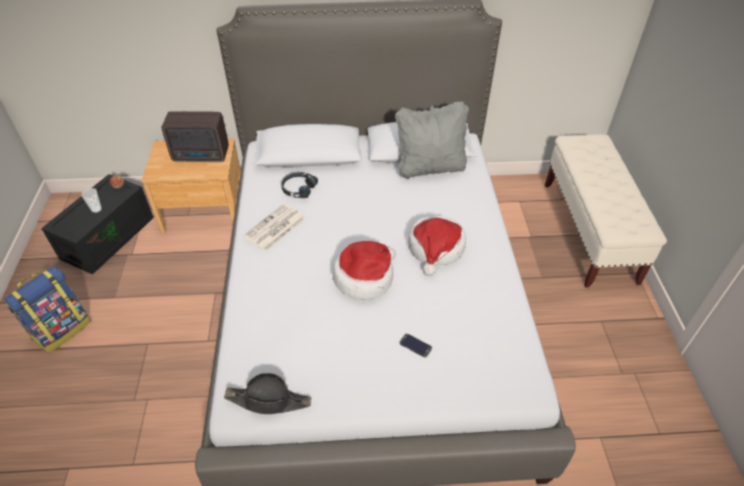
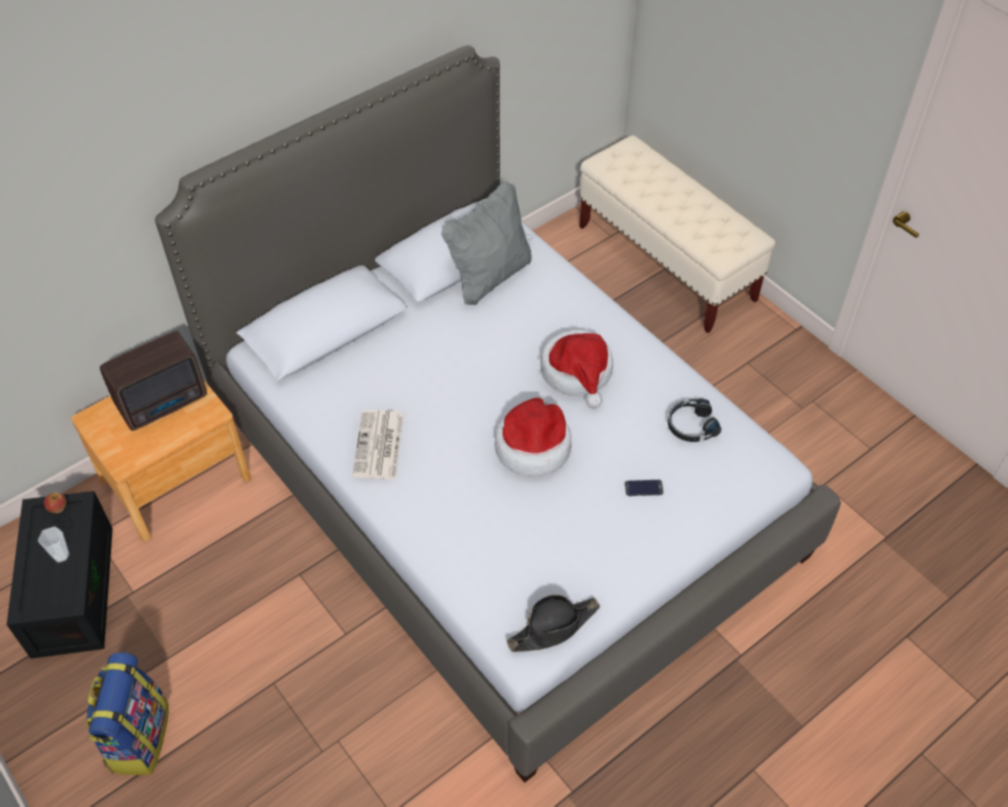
camera: 35 degrees left, 5 degrees up
(298, 188) = (358, 382): black headphones -> black headphones (691, 425)

